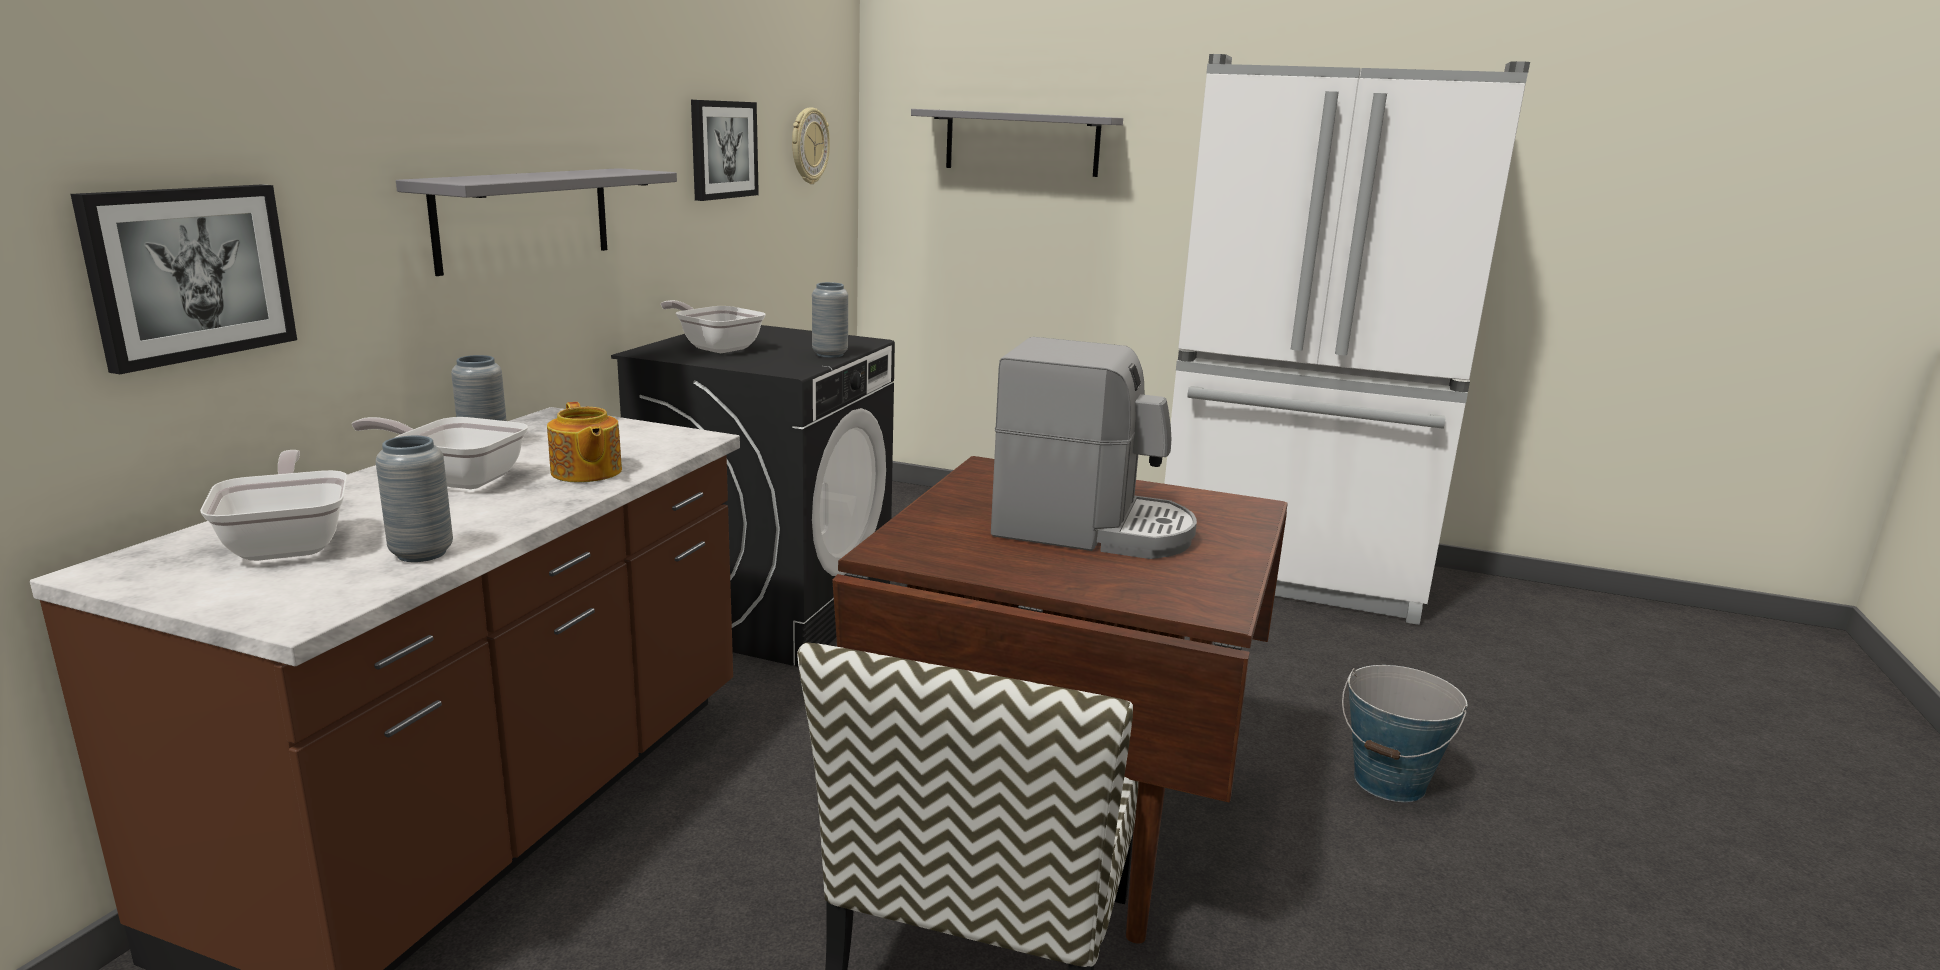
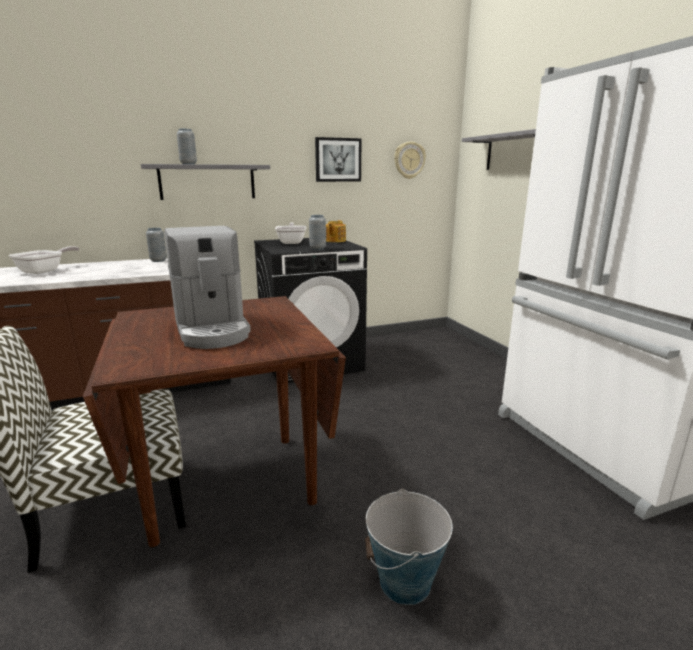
camera: 50 degrees right, 0 degrees up
(189, 273) = (58, 189): picture -> none
(422, 553) = (46, 279): grey vase -> grey vase (188, 164)
(456, 479) = (121, 266): frying pan -> none
(586, 472) = (148, 270): teapot -> teapot (335, 241)

